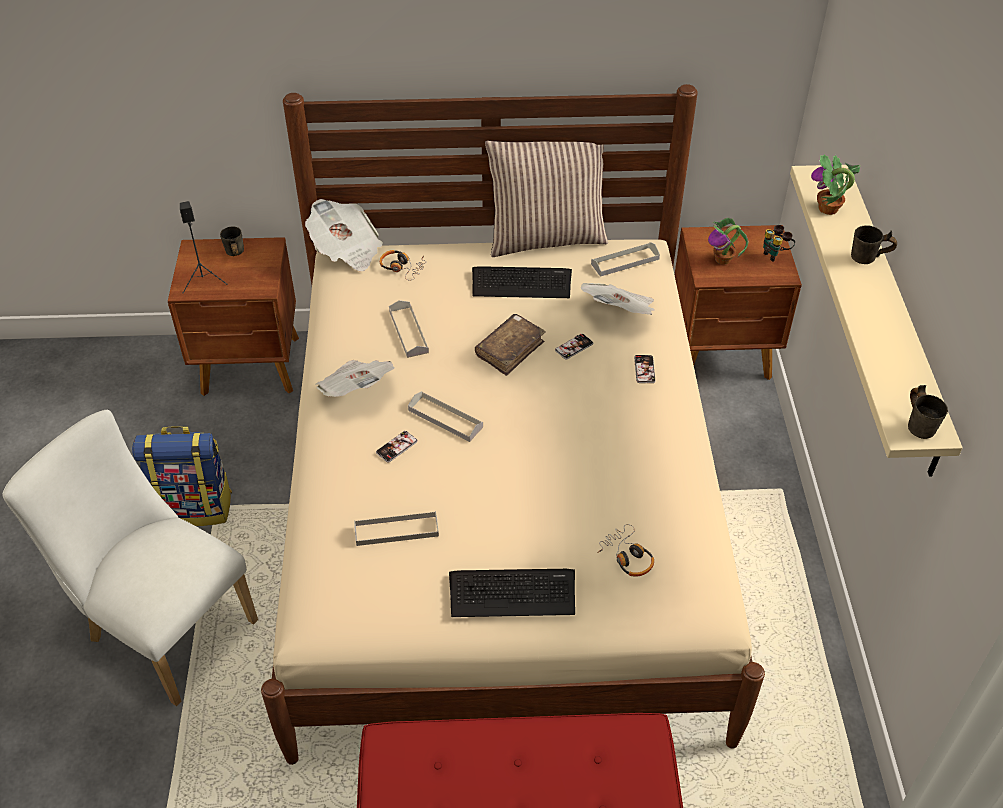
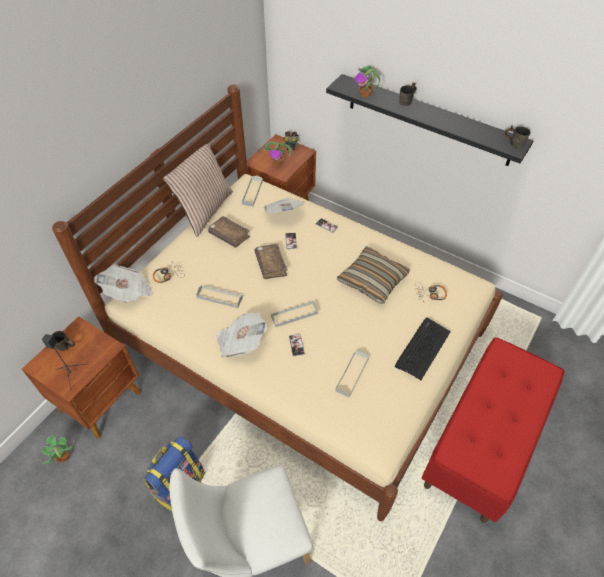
camera: 55 degrees left, 5 degrees up
(157, 381) = (63, 457): none -> potted plant
(521, 283) = (229, 235): keyboard -> brown book
(588, 473) = (373, 280): none -> pillow
(890, 315) = (428, 120): beige shelf -> black shelf

